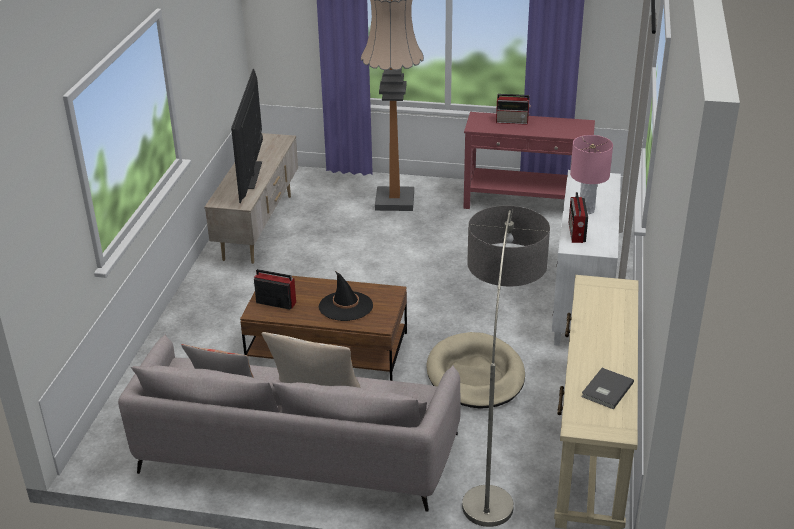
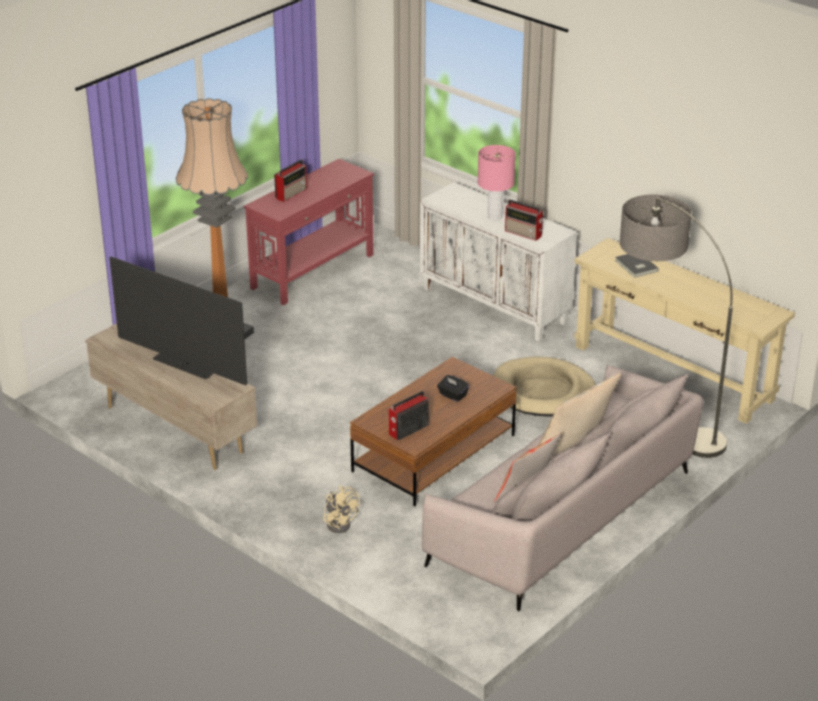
camera: 60 degrees left, 0 degrees up
(198, 337) = (340, 522): none -> beige fan
(346, 306) = (452, 395): black hat -> black tissue box
(605, 390) = (728, 301): grey book -> grey book (635, 266)

